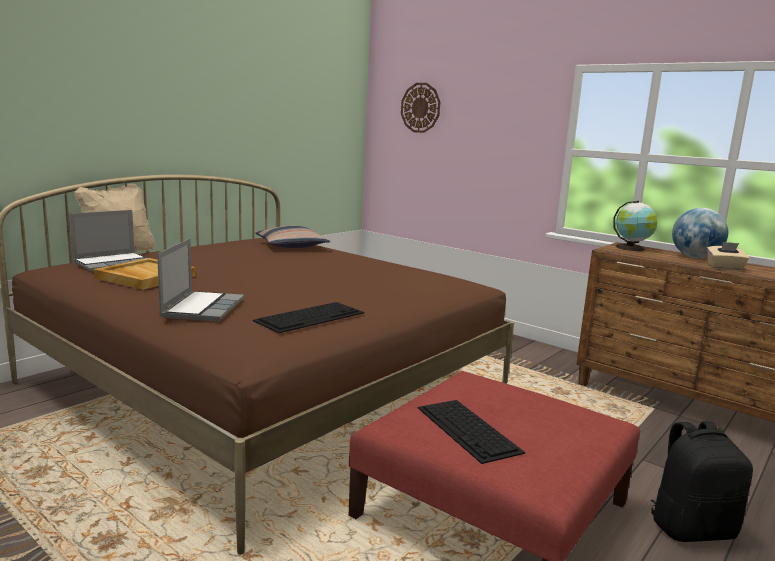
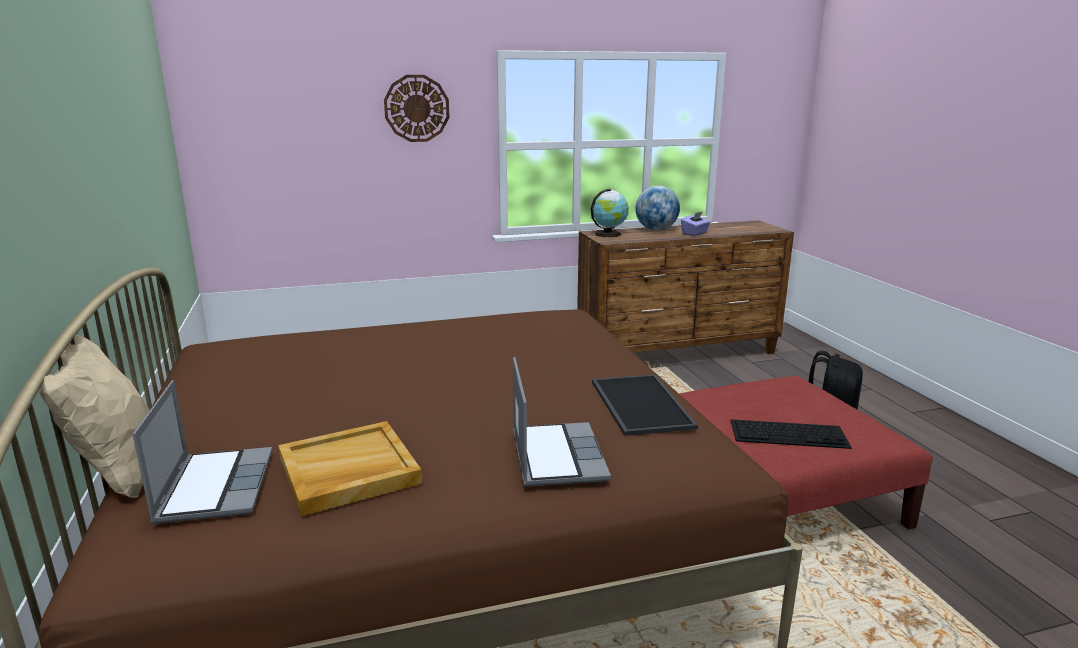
camera: 55 degrees left, 5 degrees up
(202, 308) = (555, 456): laptop -> laptop turned 45 degrees clockwise
(291, 246) = (297, 346): pillow -> none
(310, 316) = (638, 404): keyboard -> tray
(420, 107) = (282, 105): wall clock -> wall clock (416, 108)
(724, 268) = (695, 233): beige tissue box -> purple tissue box

